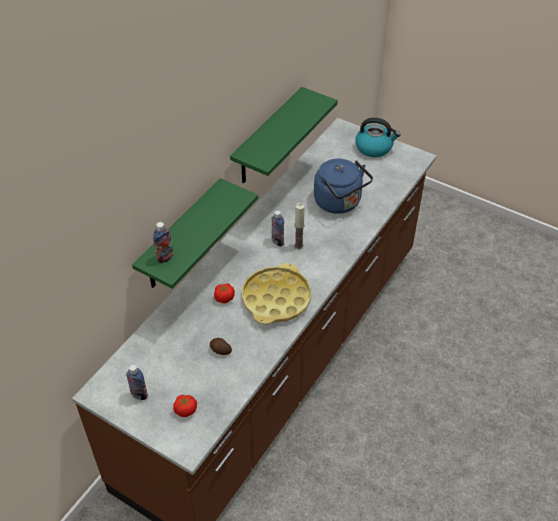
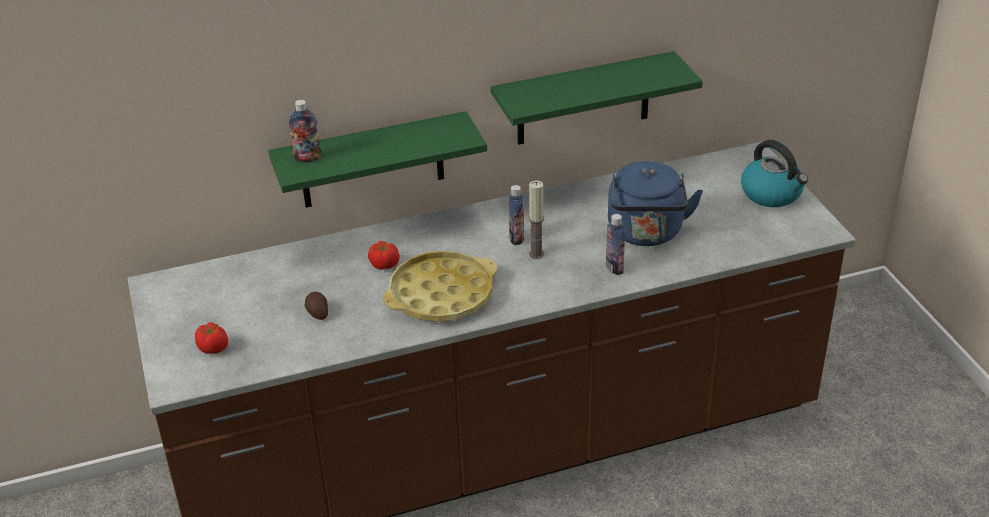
camera: 40 degrees right, 10 degrees down
(139, 394) = (189, 308): bottle -> bottle (614, 268)

